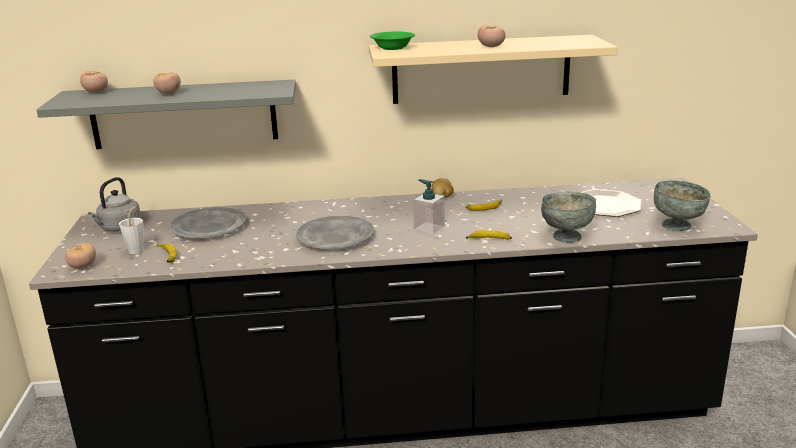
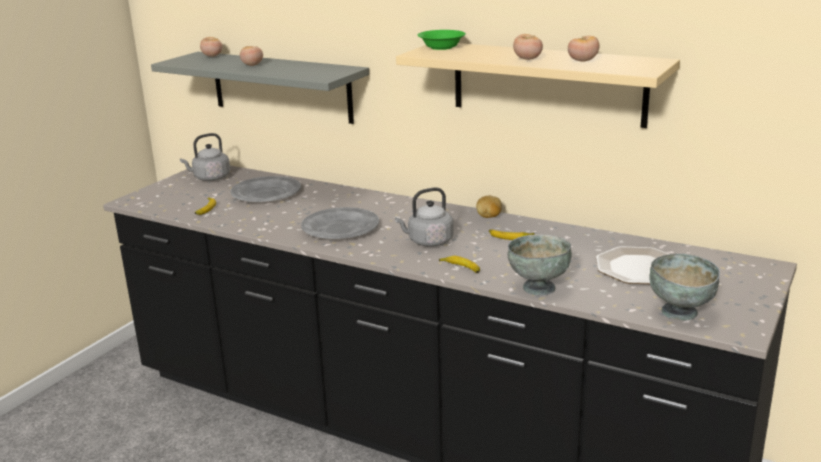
camera: 35 degrees right, 0 degrees up
(83, 267) = (147, 202): tomato -> tomato (582, 61)
(138, 249) = (196, 198): white cup -> none
(429, 228) = (428, 242): soap dispenser -> grey kettle

